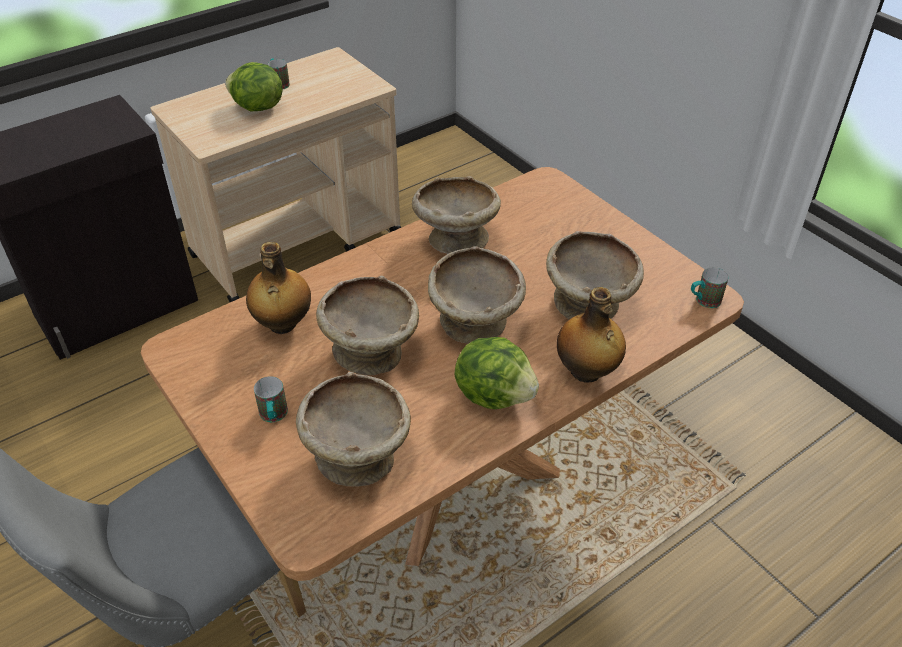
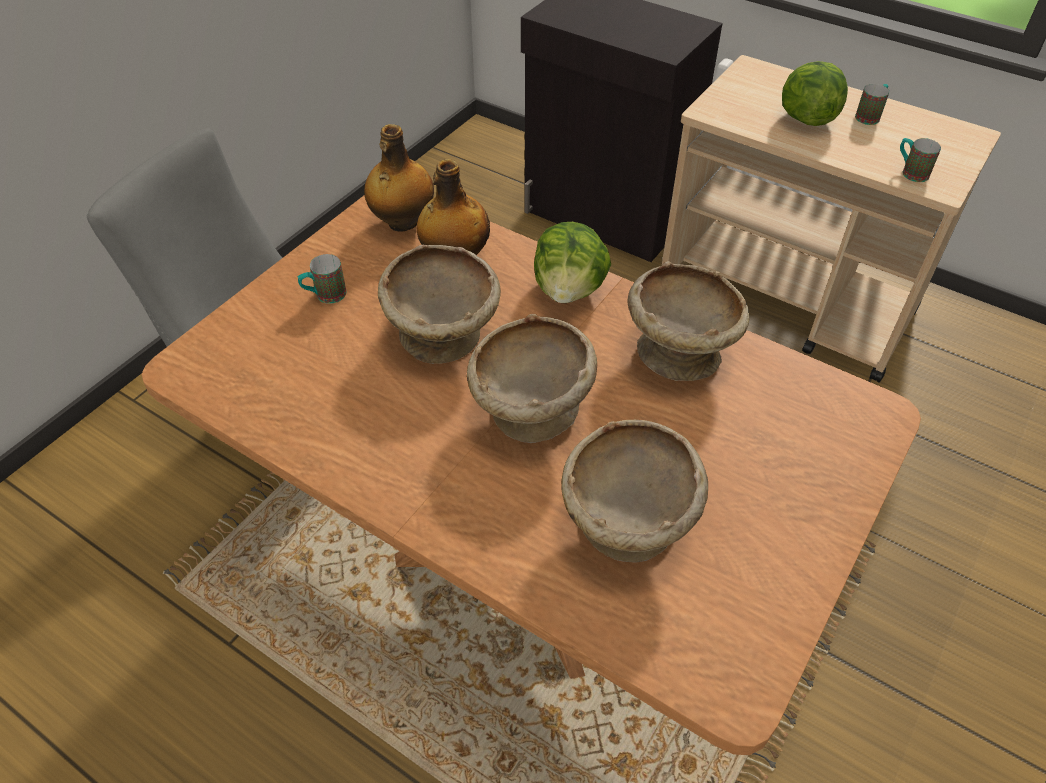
camera: 70 degrees right, 5 degrees up
(358, 455) = (290, 373): beige bowl -> none
(494, 394) = (417, 463): lettuce -> lettuce (569, 290)
(586, 372) = (492, 551): bottle -> bottle (402, 222)
(703, 301) = (718, 680): mug -> mug (910, 172)

